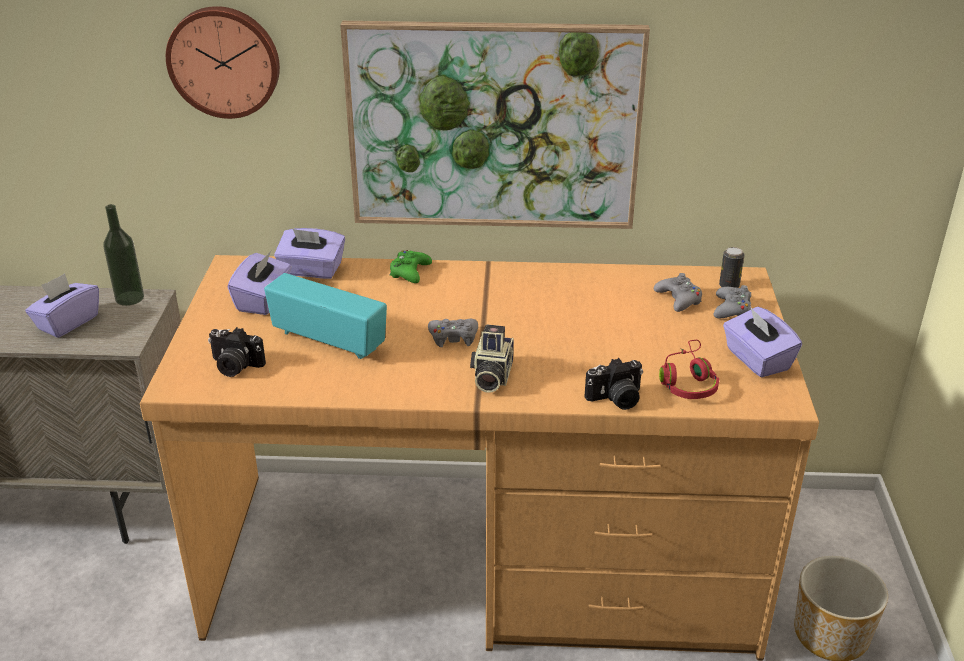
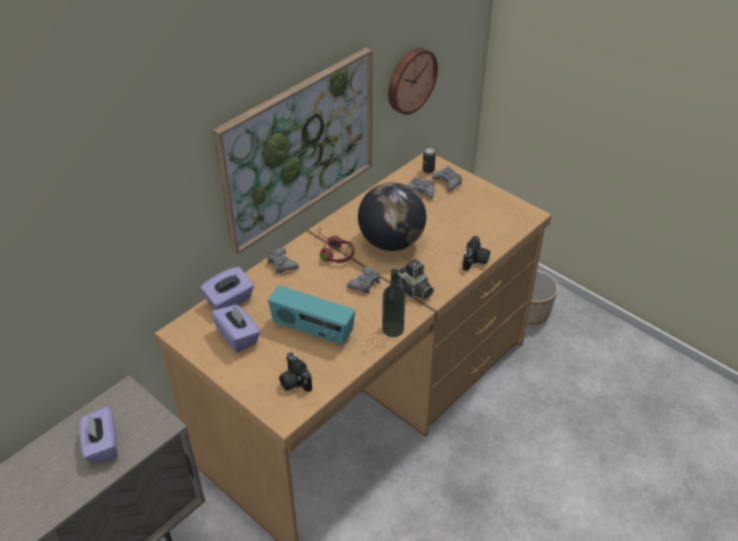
camera: 50 degrees left, 10 degrees up
(129, 298) = (111, 401): bottle -> bottle (393, 329)
(224, 61) = (142, 198): wall clock -> wall clock (410, 80)
(234, 366) = (294, 381): camera -> camera turned 90 degrees clockwise
(329, 340) = (312, 330): radio -> radio turned 135 degrees counterclockwise
(409, 272) = (282, 264): green game controller -> grey game controller
(554, 321) = (391, 242): none -> globe
(687, 381) = (486, 231): red headphones -> red headphones (333, 252)
(756, 360) = (493, 201): purple tissue box -> none

